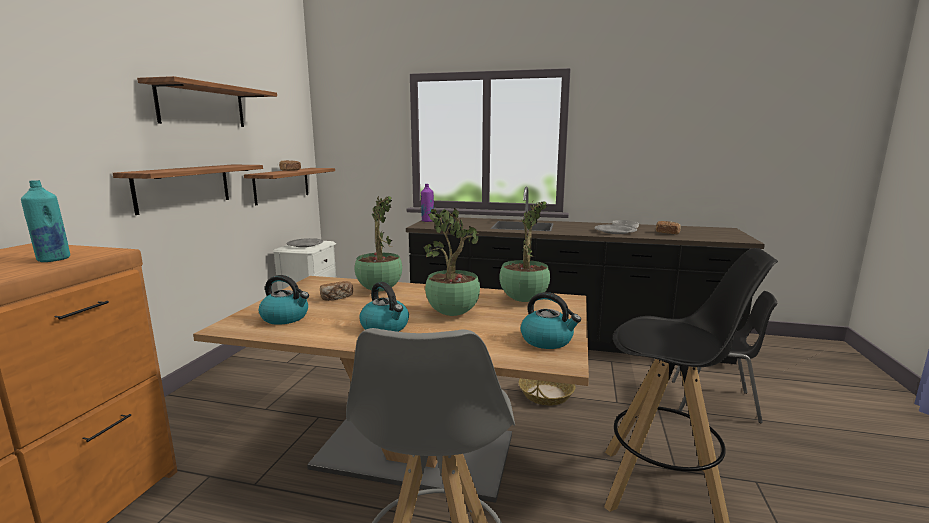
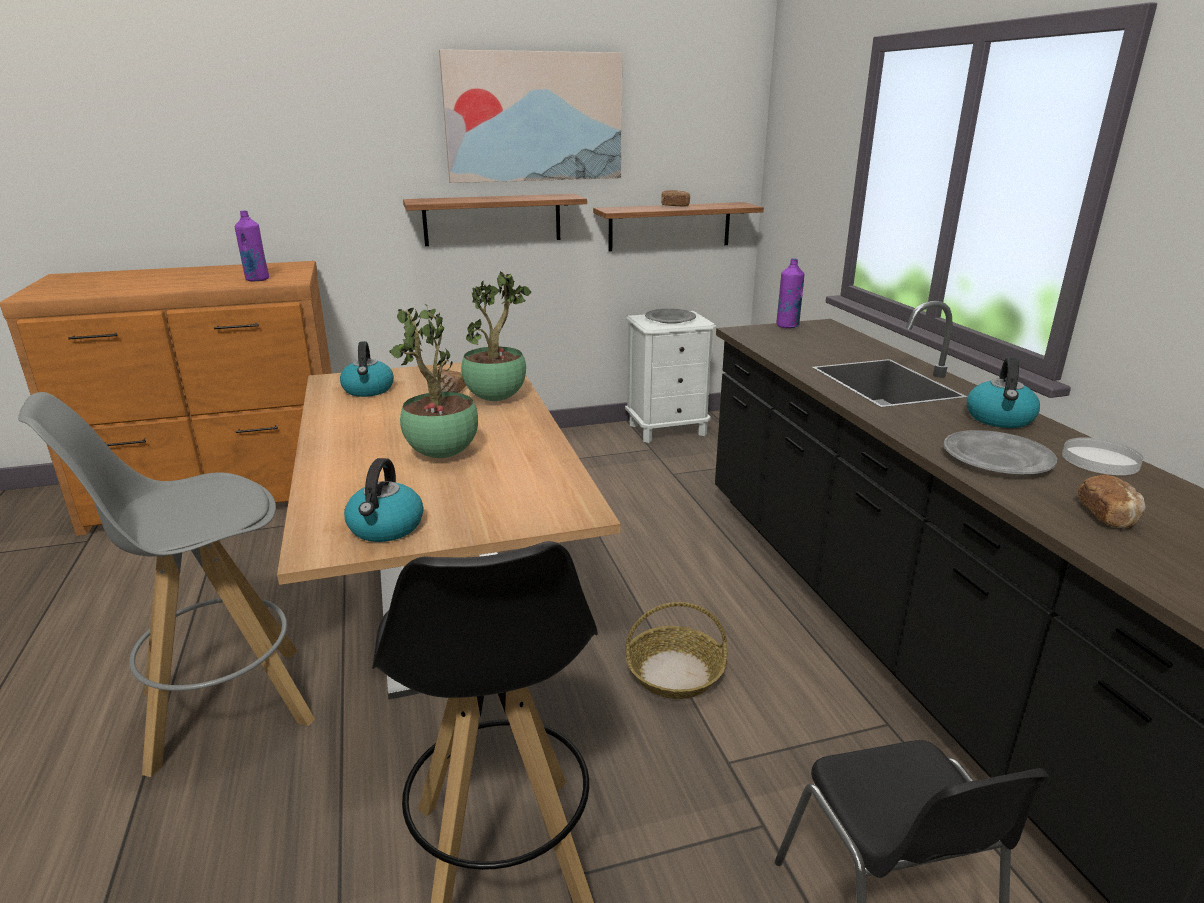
camera: 60 degrees right, 10 degrees up
(53, 259) = (257, 279): turquoise bottle -> purple bottle
(202, 106) = (534, 117): shelf -> picture
(385, 327) = (371, 435): kettle -> kettle (1000, 419)
(523, 300) = (543, 482): potted plant -> none

